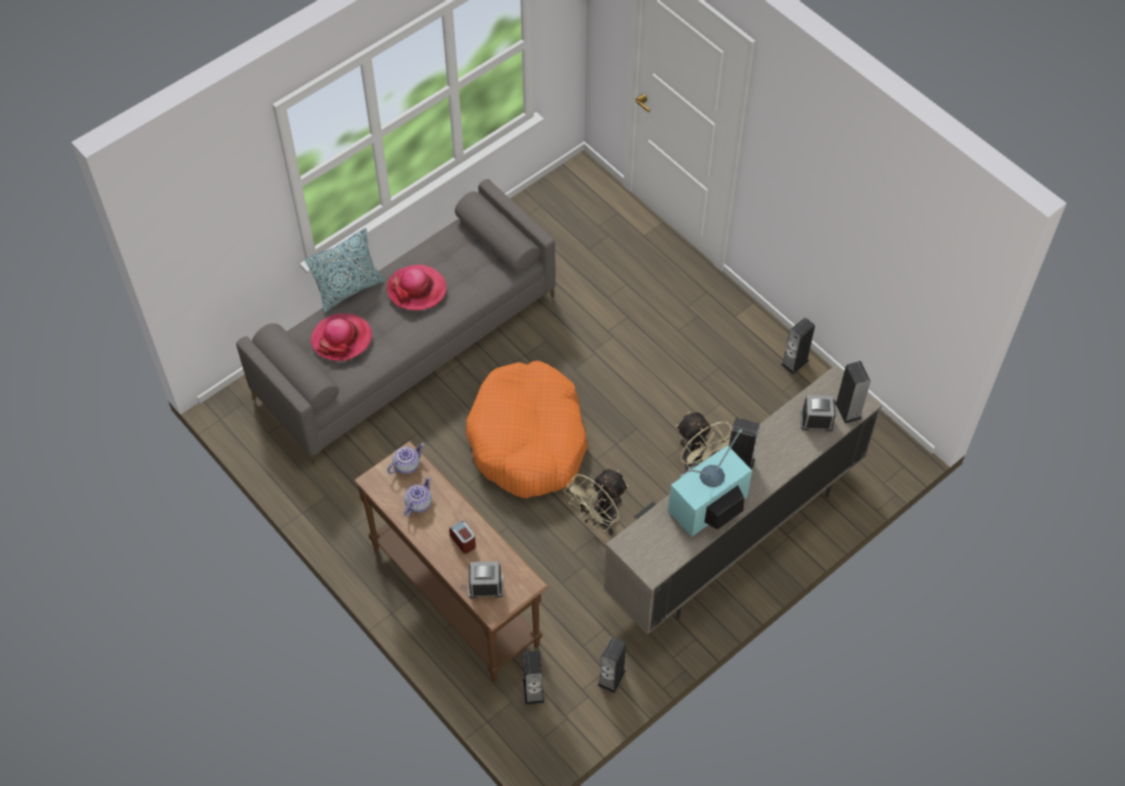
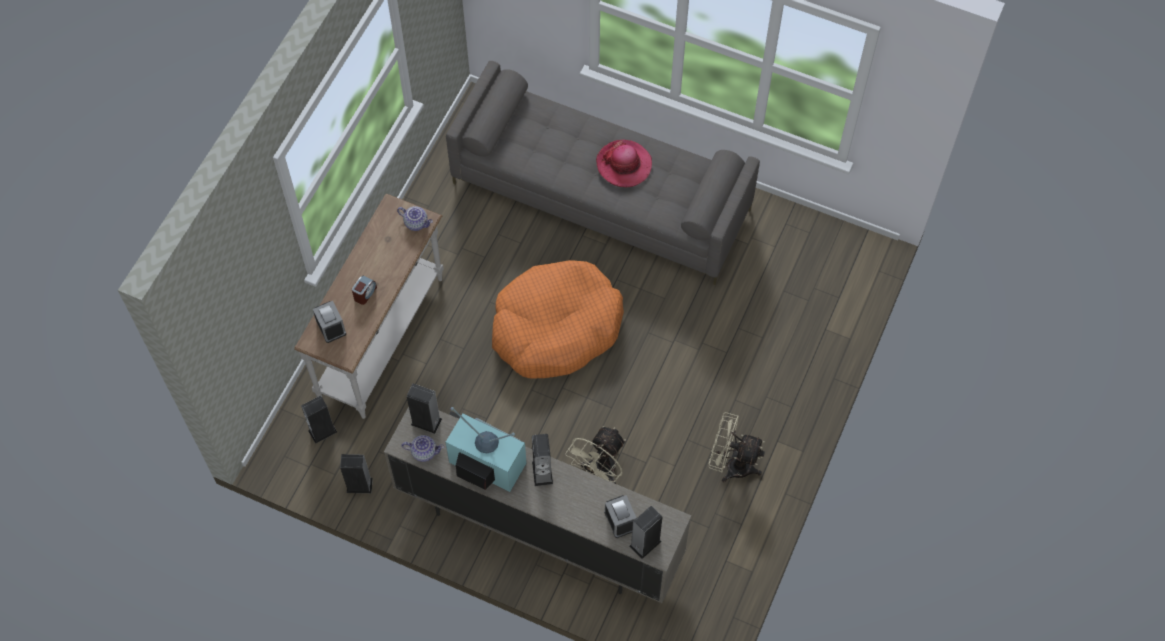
camera: 65 degrees right, 5 degrees up
(342, 339) = (545, 134): hat -> none
(348, 290) = (597, 117): pillow -> none
(418, 503) = (384, 247): teapot -> teapot (423, 452)
(457, 595) = (383, 338): brown console table -> white console table
(598, 520) = (504, 414): beige fan -> beige fan (731, 465)
(794, 362) = (754, 512): speaker -> speaker (426, 421)

